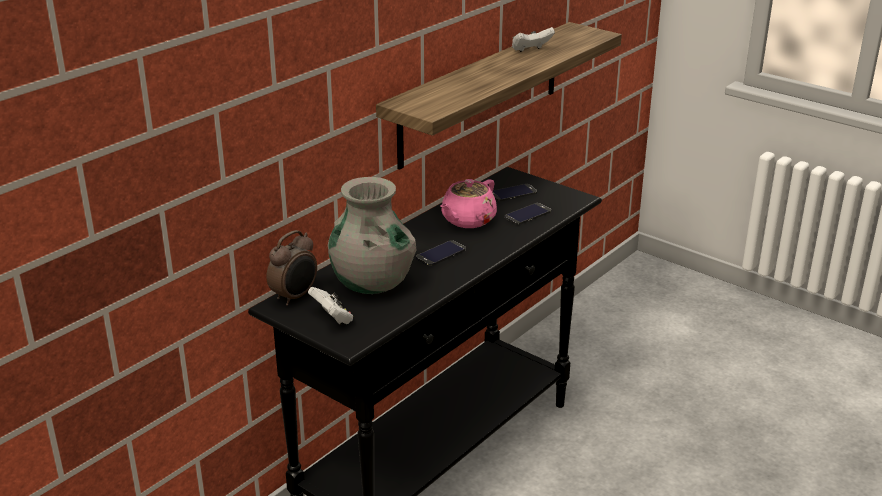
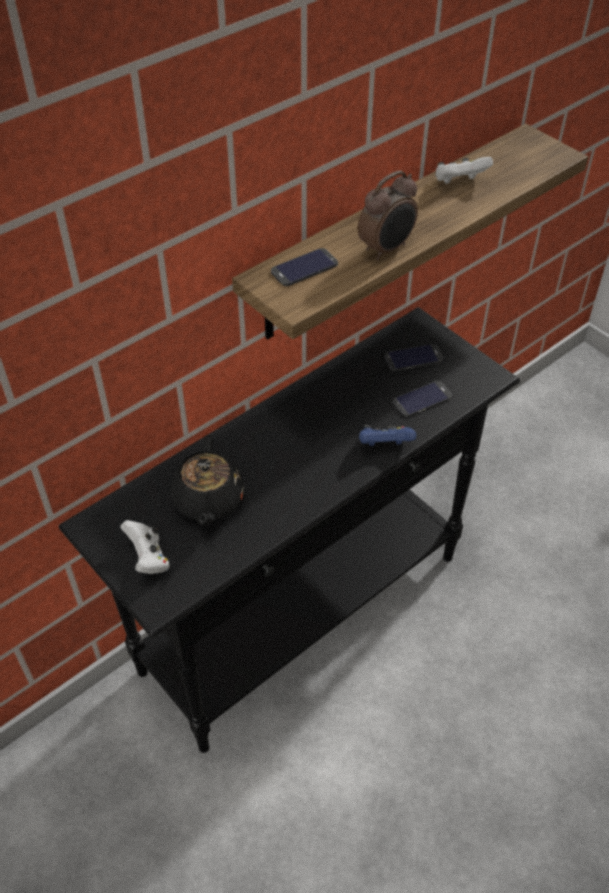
camera: 10 degrees right, 20 degrees up
(295, 297) = (115, 513): alarm clock -> alarm clock (387, 249)
(372, 283) = (208, 501): grey vase -> black teapot
(441, 254) = (301, 458): phone -> phone (304, 268)
(467, 220) = (347, 401): pink teapot -> none
(506, 241) = (385, 446): none -> blue game controller

